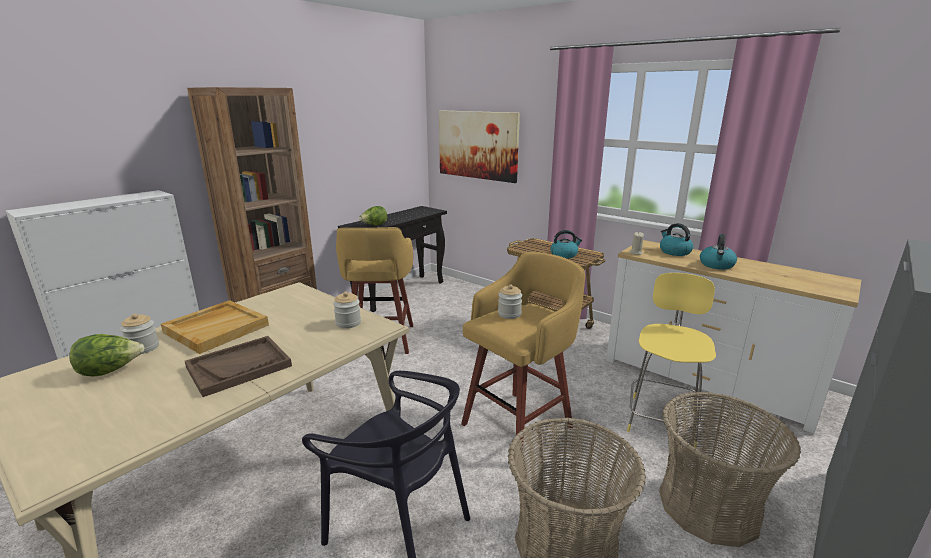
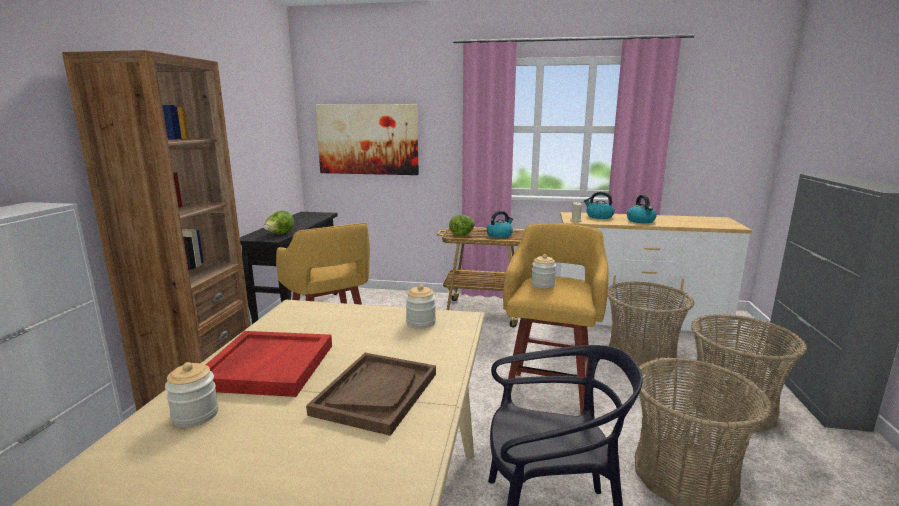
camera: 30 degrees left, 5 degrees down
(111, 371) = (194, 455): lettuce -> lettuce (462, 235)
(217, 328) = (267, 366): beige tray -> red tray
(662, 419) = (641, 357): yellow stool -> basket

